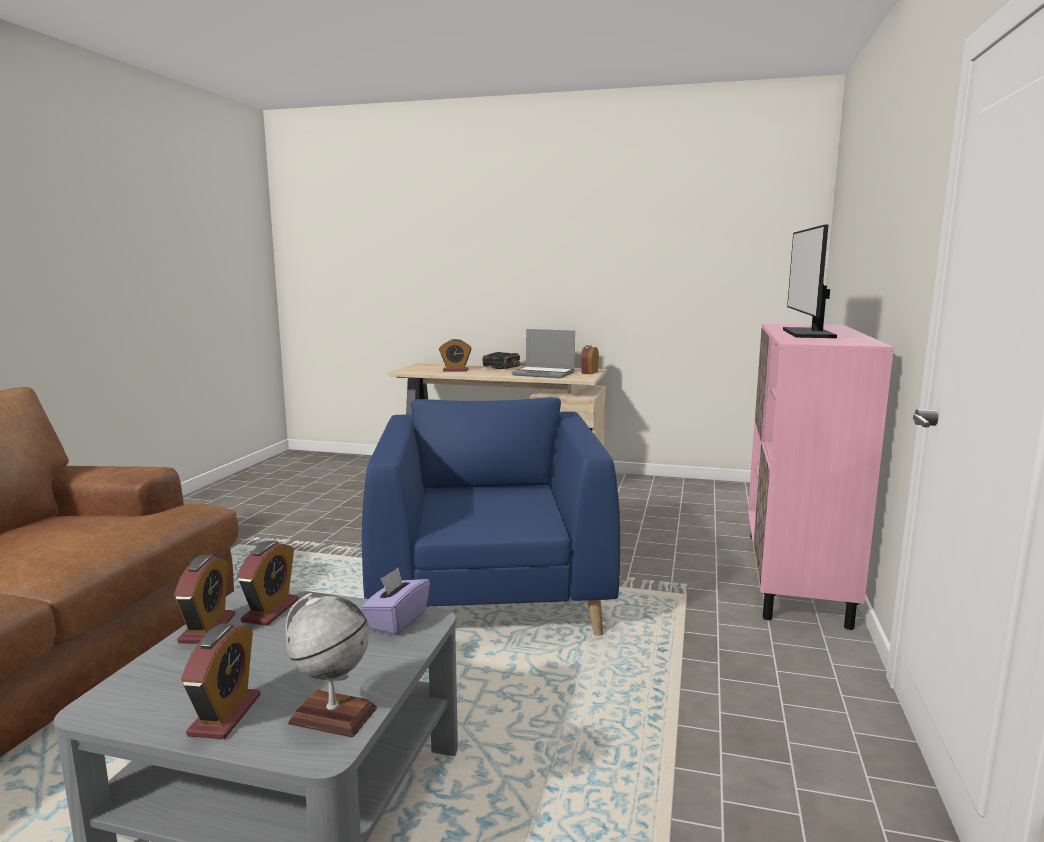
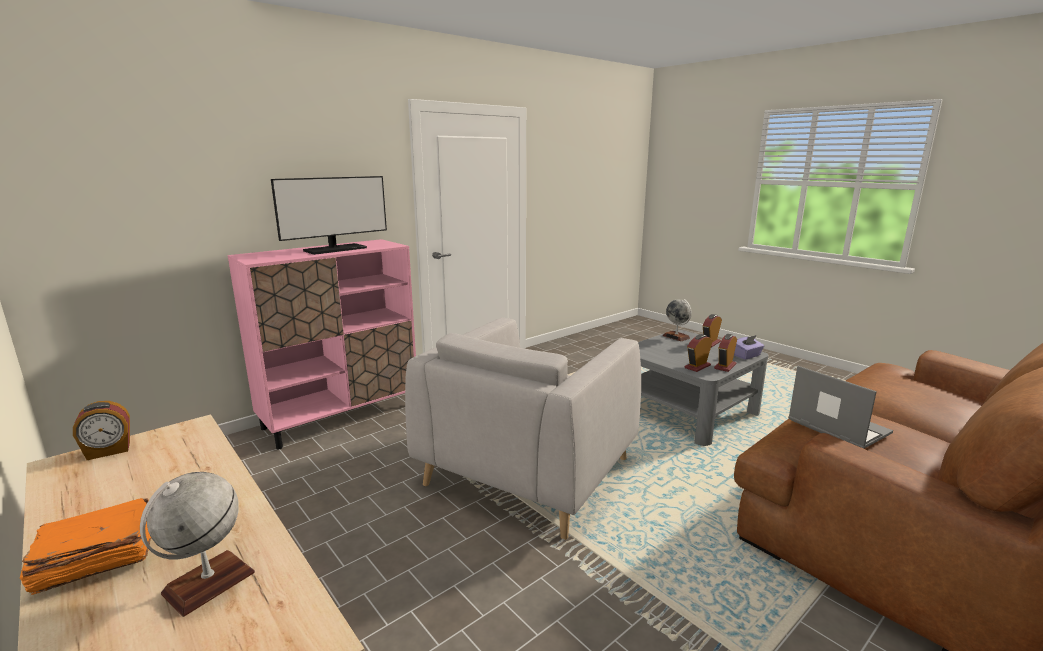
camera: 145 degrees left, 5 degrees up
(397, 621) = (644, 352): purple tissue box -> purple tissue box (747, 356)
(455, 370) = (208, 583): alarm clock -> globe
(490, 593) = (528, 471): blue armchair -> grey armchair
(502, 367) = (95, 560): black book -> orange book
(544, 374) = (167, 471): laptop -> laptop (836, 427)

